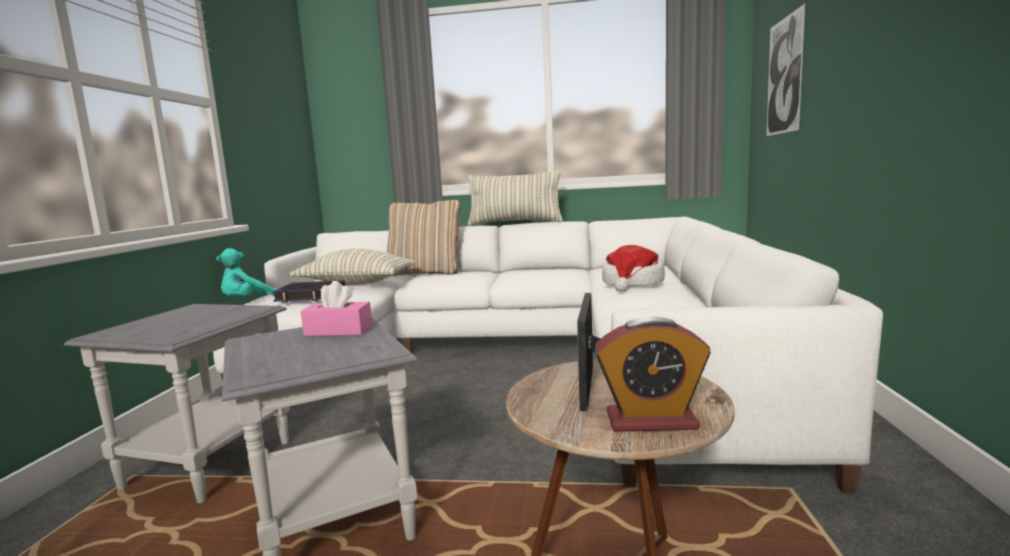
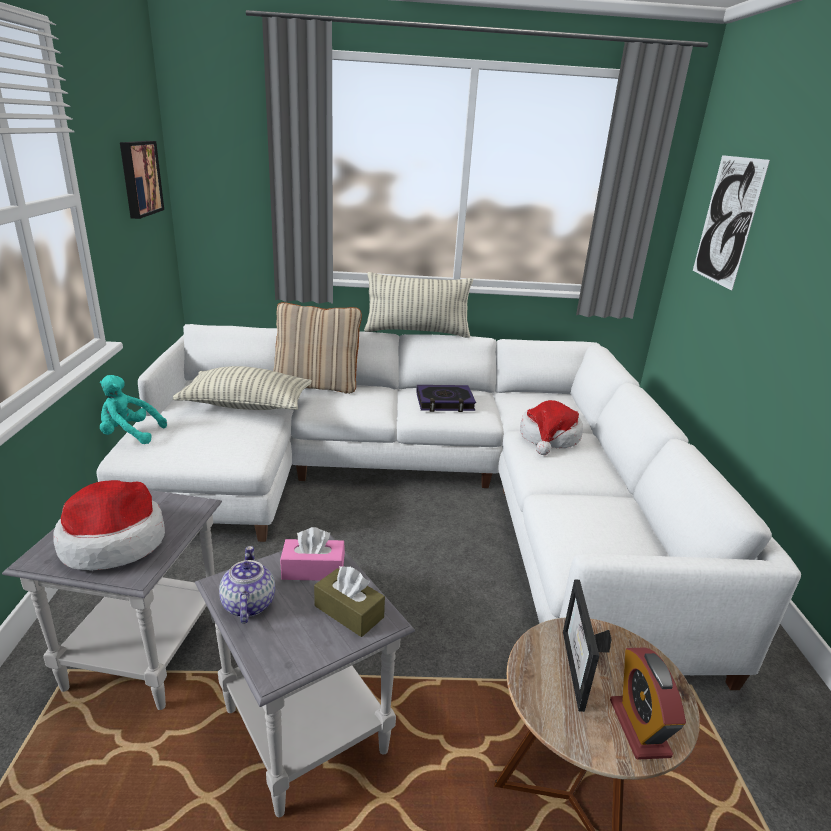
camera: 10 degrees left, 15 degrees up
(171, 325) = (114, 542): none -> hat
(247, 301) = (129, 434): turquoise plush toy -> turquoise plush toy turned 60 degrees clockwise
(260, 347) = (247, 604): none -> teapot
(279, 112) = (139, 178): none -> picture
(310, 296) = (205, 433): book -> book (445, 402)
(355, 348) = (349, 612): none -> brown tissue box
(651, 420) = (639, 728): alarm clock -> alarm clock turned 90 degrees clockwise

